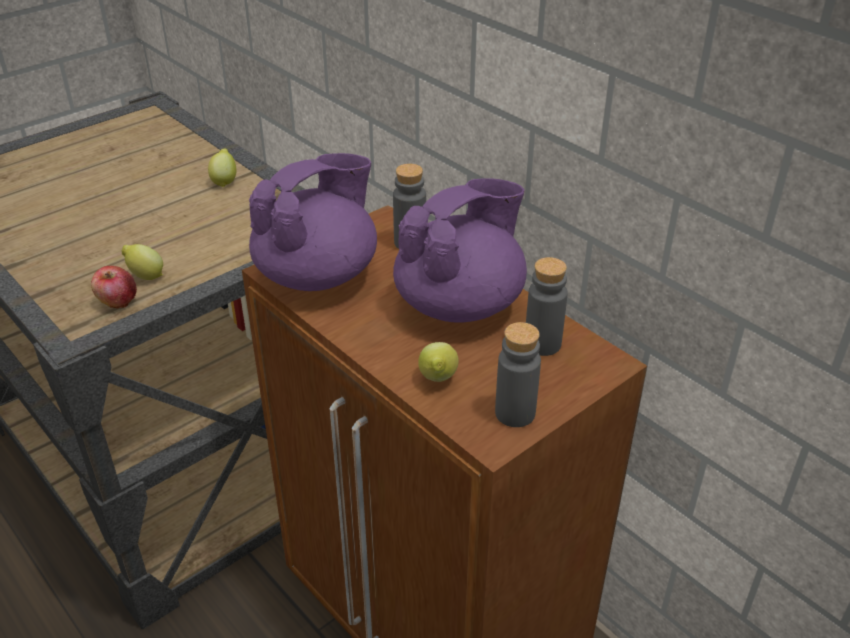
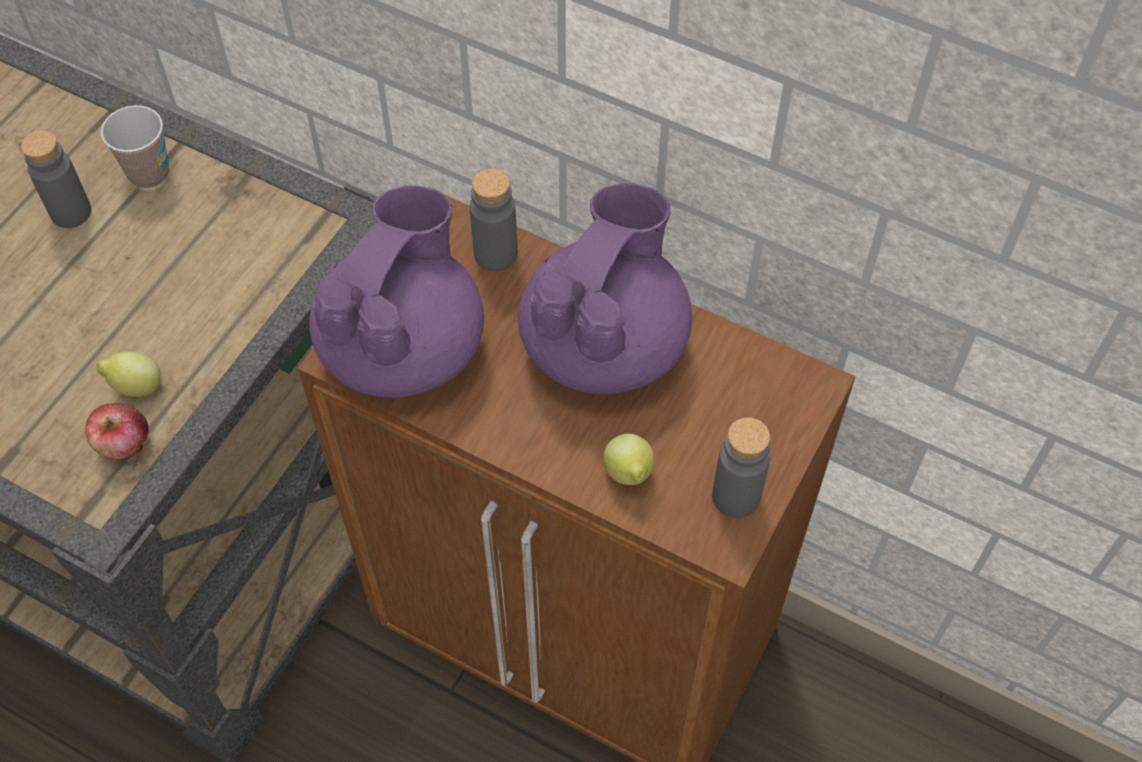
camera: 20 degrees left, 20 degrees up
(224, 181) = (149, 173): lemon -> cup
(542, 344) = (727, 380): grey bottle -> grey bottle (71, 212)

